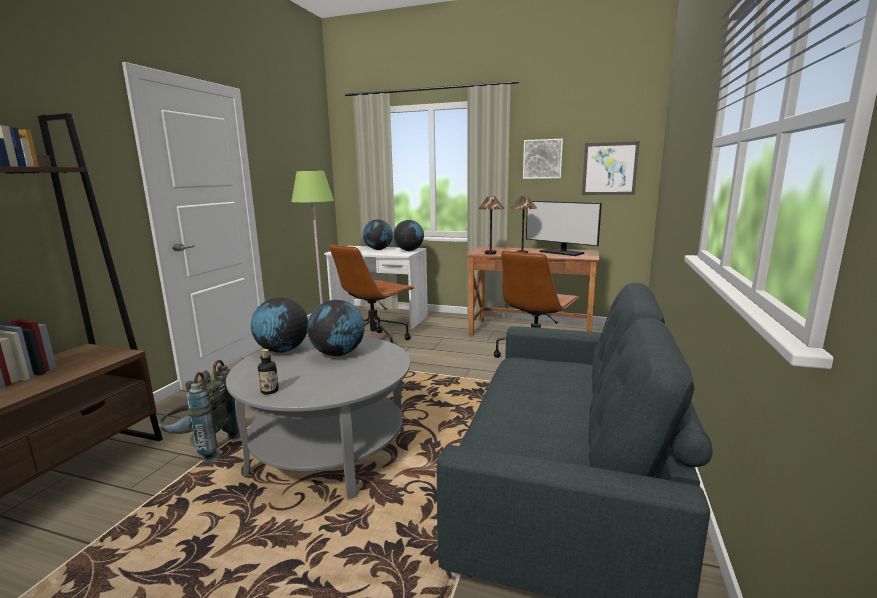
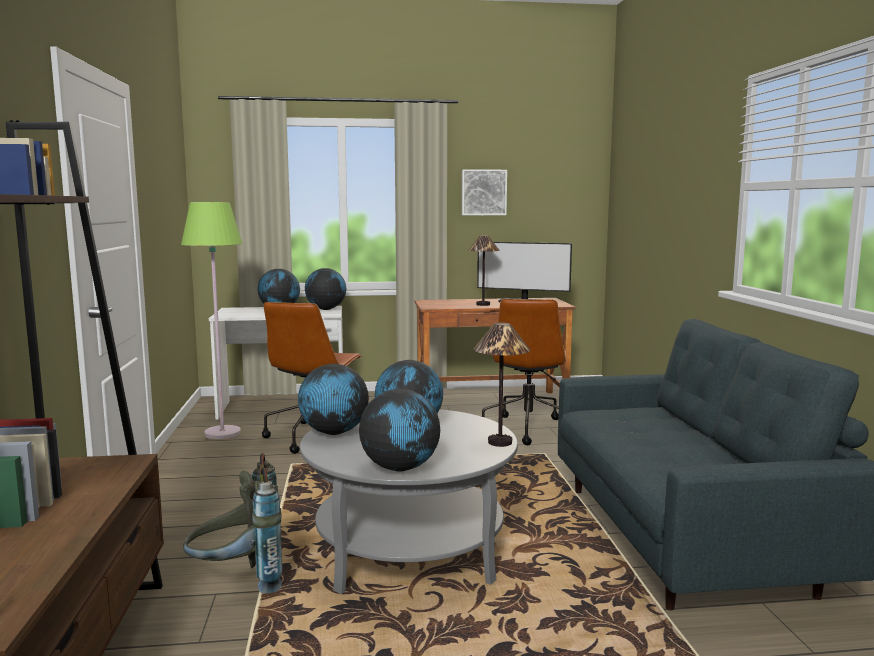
camera: 25 degrees left, 5 degrees down
(269, 391) = (400, 468): bottle -> globe
(490, 253) = (447, 306): table lamp -> table lamp (500, 442)
(609, 168) = (557, 205): picture -> none

